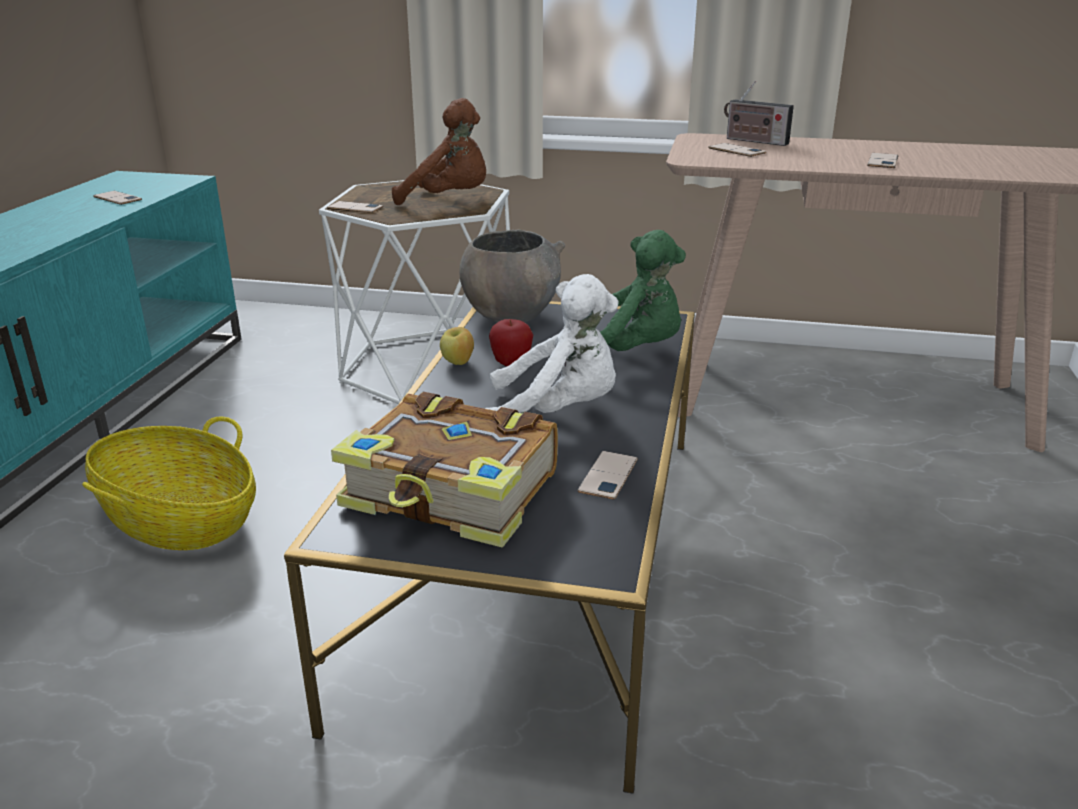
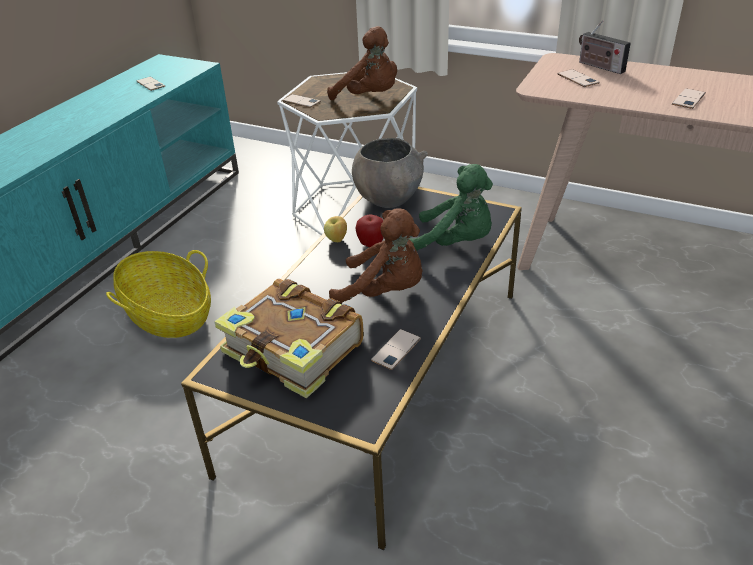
camera: 15 degrees right, 10 degrees up
(557, 413) = (384, 292): white plush toy -> brown plush toy

